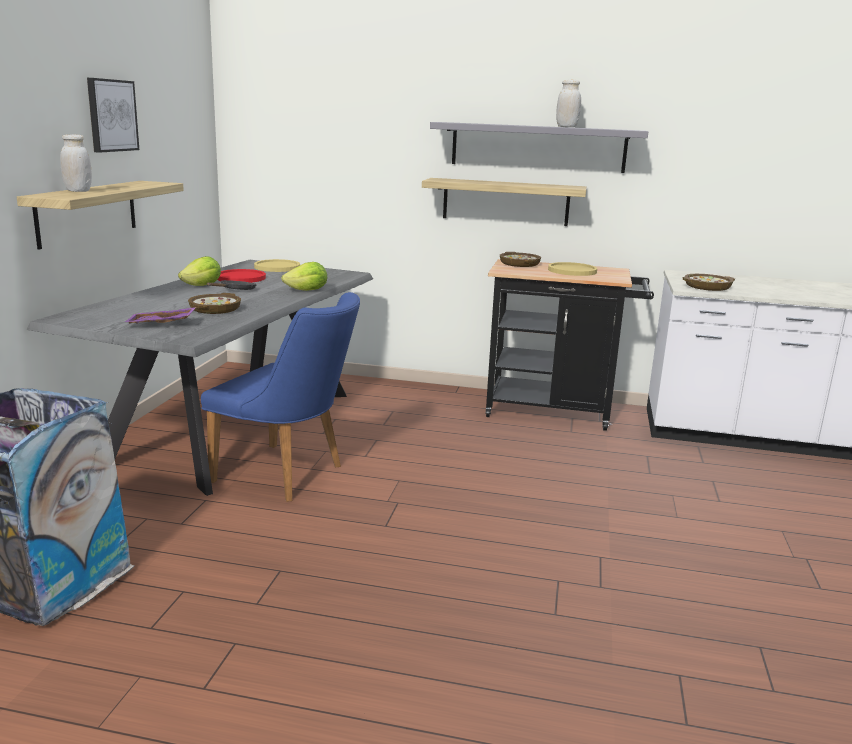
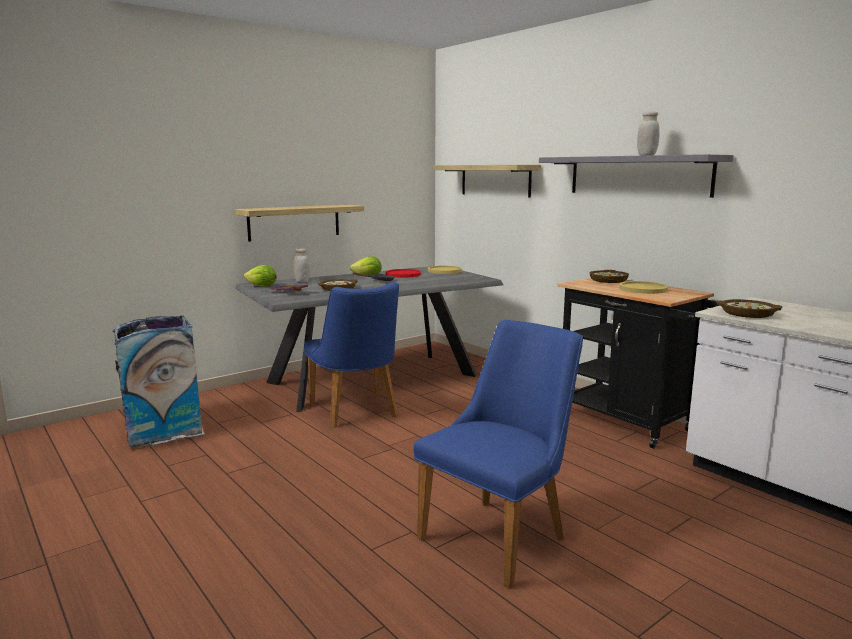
camera: 40 degrees right, 5 degrees down
(78, 191) = (277, 207): white jar -> white jar (302, 281)
(111, 115) = (323, 162): picture -> none
(307, 291) = (422, 285): lettuce -> lettuce (262, 286)
(505, 202) = (612, 225): shelf -> shelf (495, 180)
(625, 549) = (502, 533): none -> blue chair

